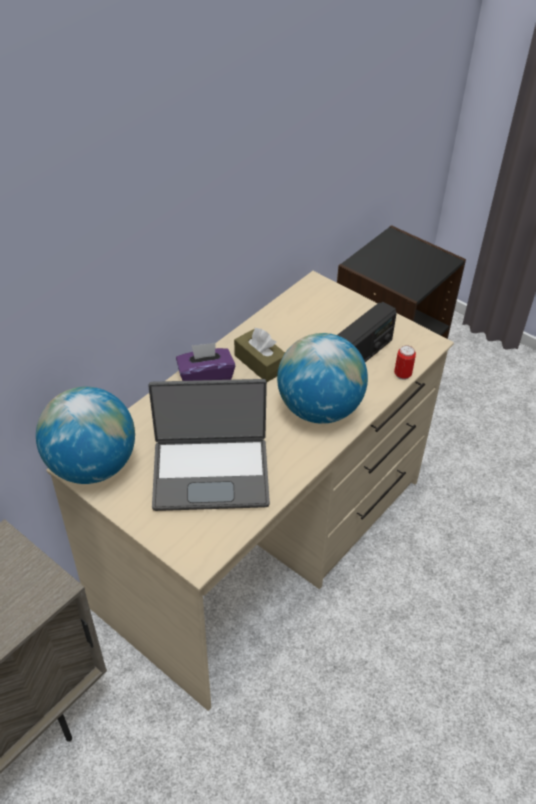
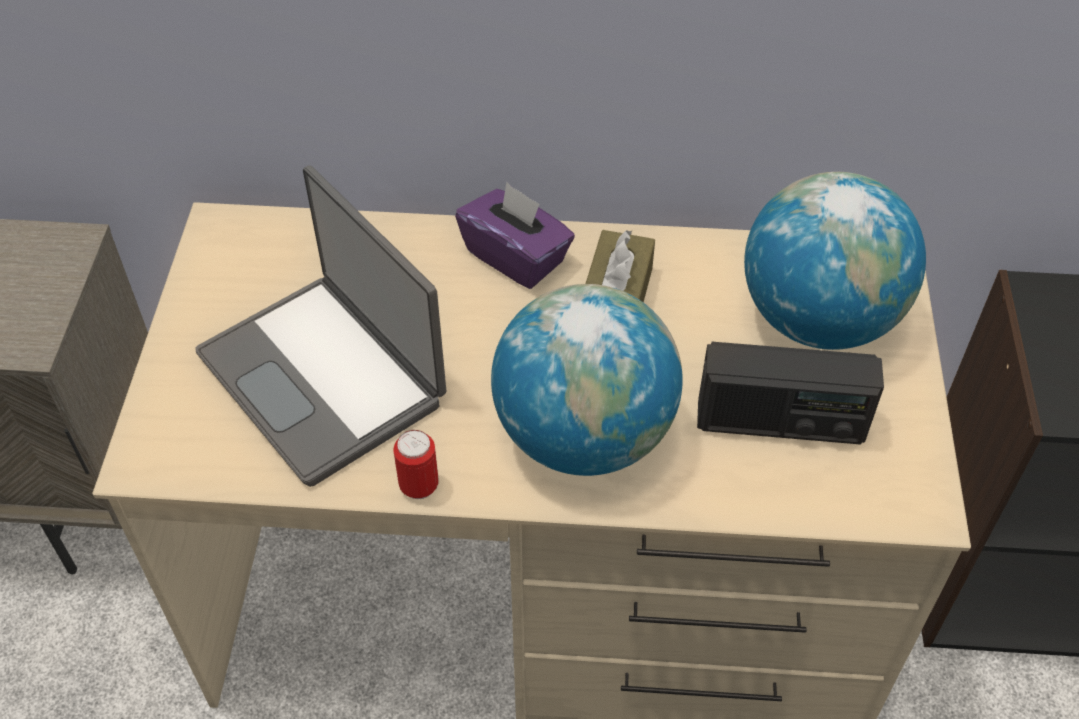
camera: 55 degrees right, 5 degrees up
(92, 466) = (234, 242): globe -> globe (818, 319)
(402, 375) = (789, 510): can -> can (419, 486)

